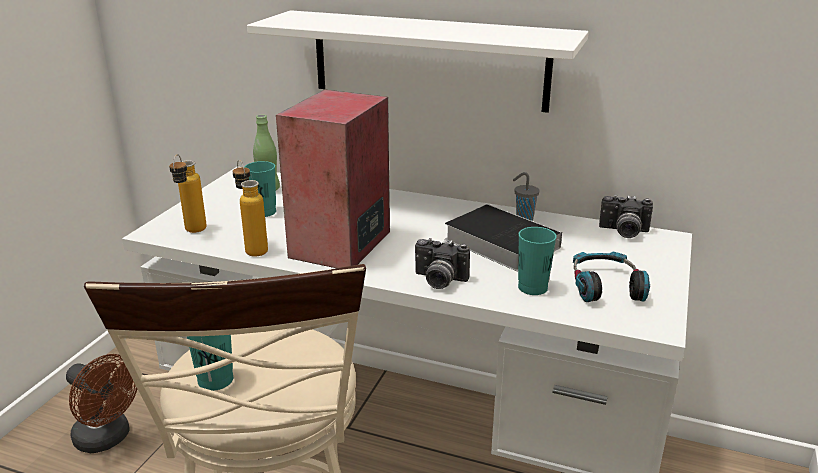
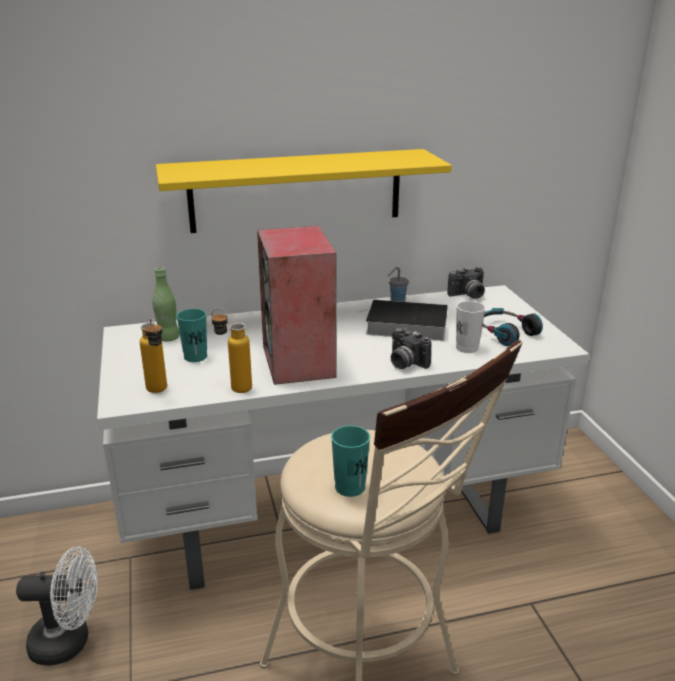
camera: 35 degrees left, 0 degrees up
(108, 439) = (69, 642): brown fan -> white fan
(428, 60) = (296, 190): white shelf -> yellow shelf
(438, 281) = (405, 363): camera -> camera turned 60 degrees clockwise
(532, 288) = (467, 348): turquoise cup -> white cup

